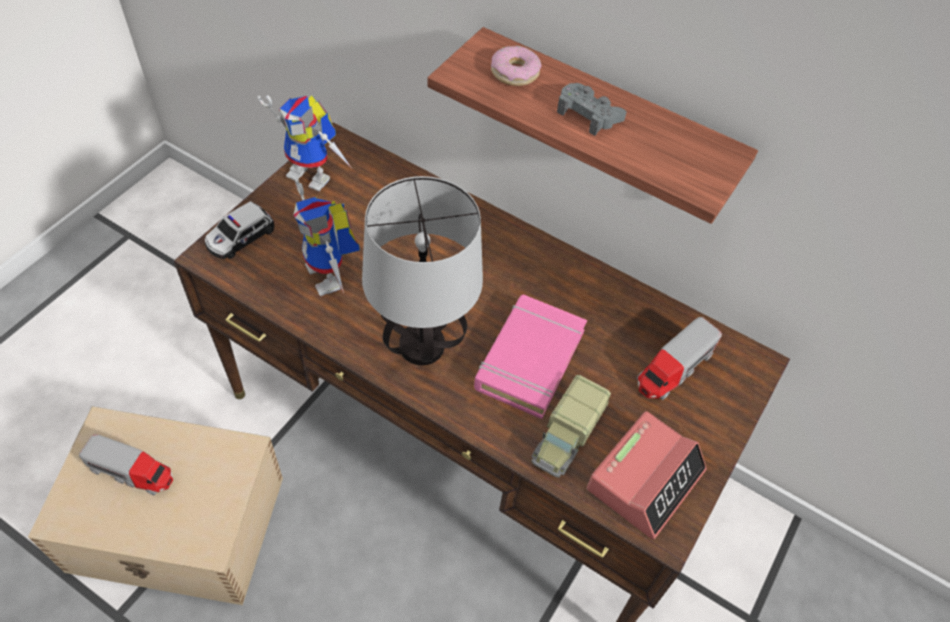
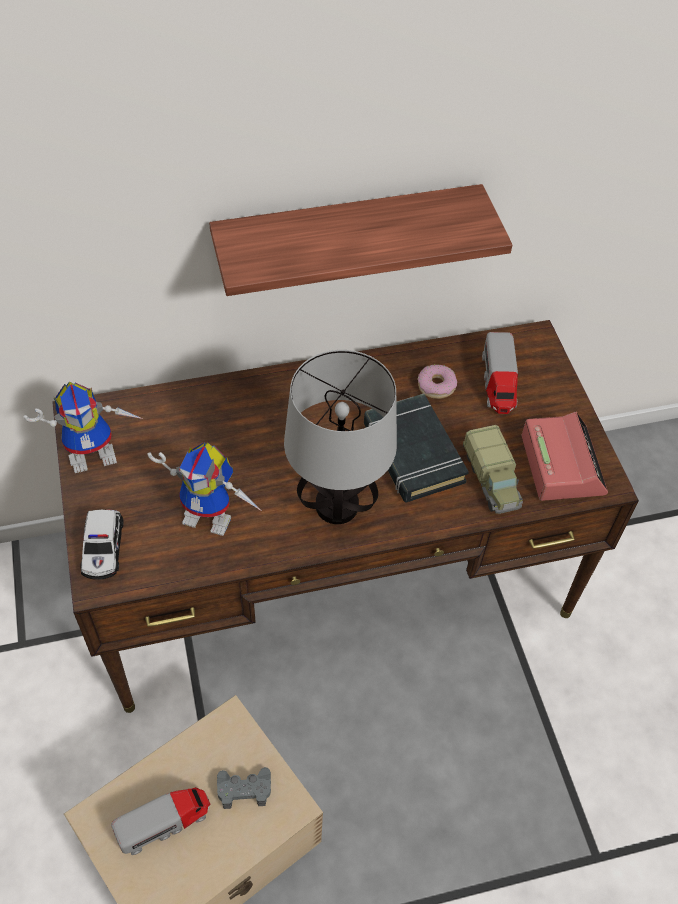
camera: 45 degrees left, 0 degrees up
(514, 72) = (278, 240): donut -> donut (436, 386)
(529, 359) = (412, 453): pink book -> black book
(589, 114) = (363, 234): grey game controller -> grey game controller (244, 789)

